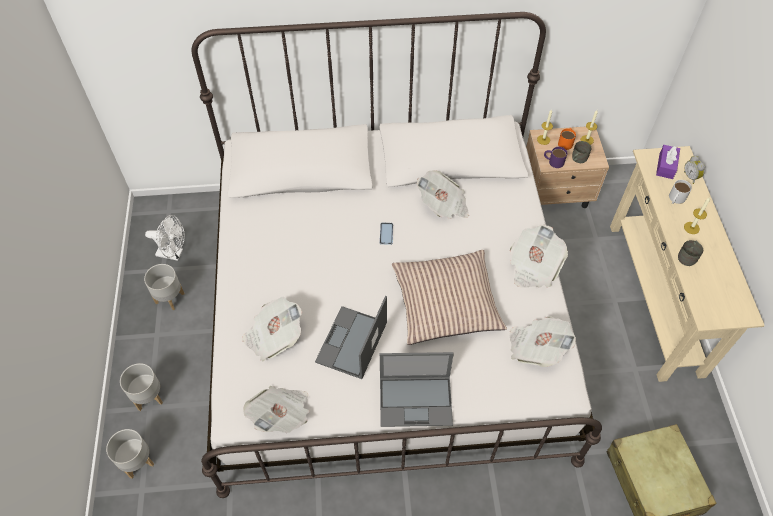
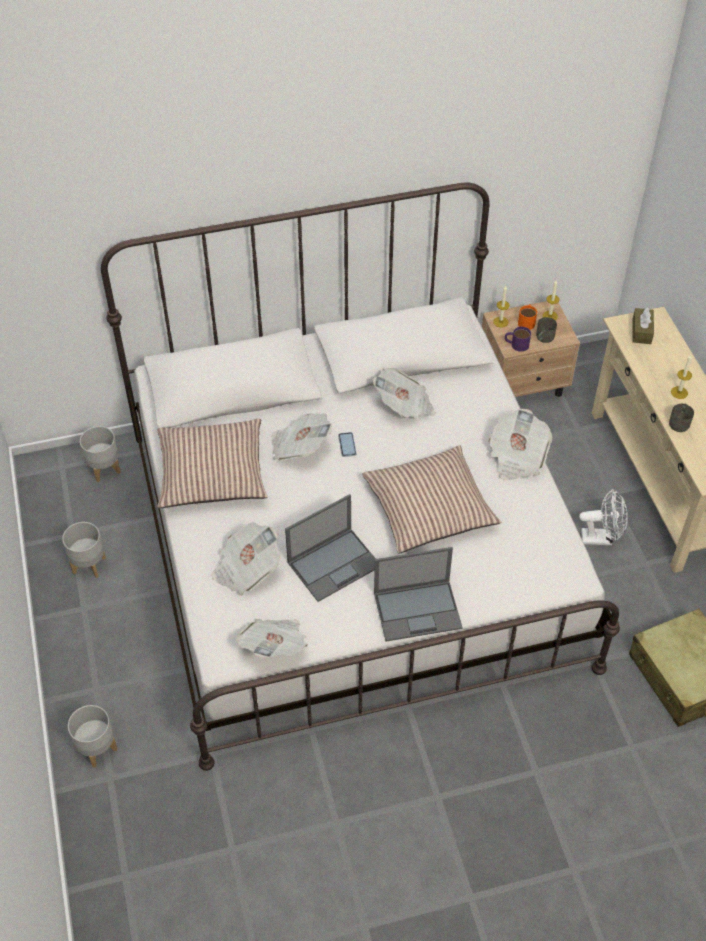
camera: 10 degrees left, 5 degrees down
(149, 397) = (92, 678): grey planter -> grey planter (104, 469)
(173, 253) = (80, 514): white fan -> white fan (601, 538)
(265, 242) = (212, 472): none -> pillow
(351, 343) = (334, 563): laptop -> laptop turned 135 degrees counterclockwise
(536, 348) = (536, 539): newspaper -> newspaper (299, 447)
(666, 166) = (641, 331): purple tissue box -> brown tissue box
(675, 199) = (657, 365): white mug -> none
(691, 177) = (670, 339): alarm clock -> none

